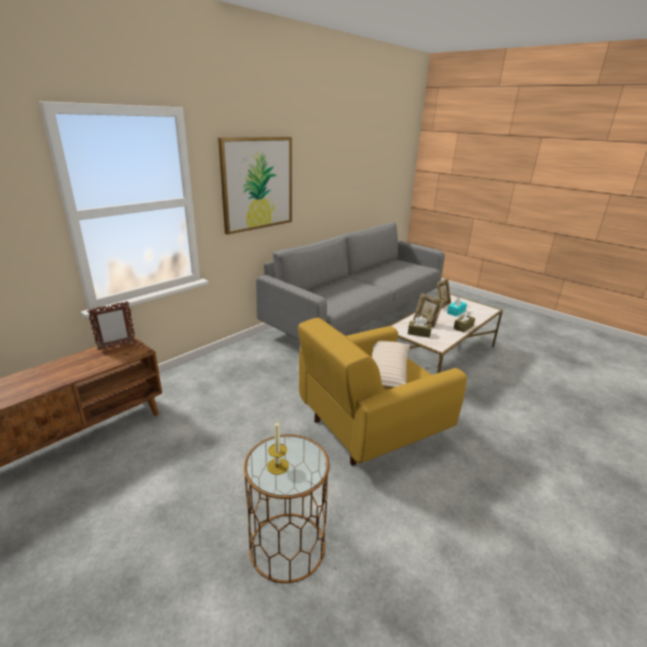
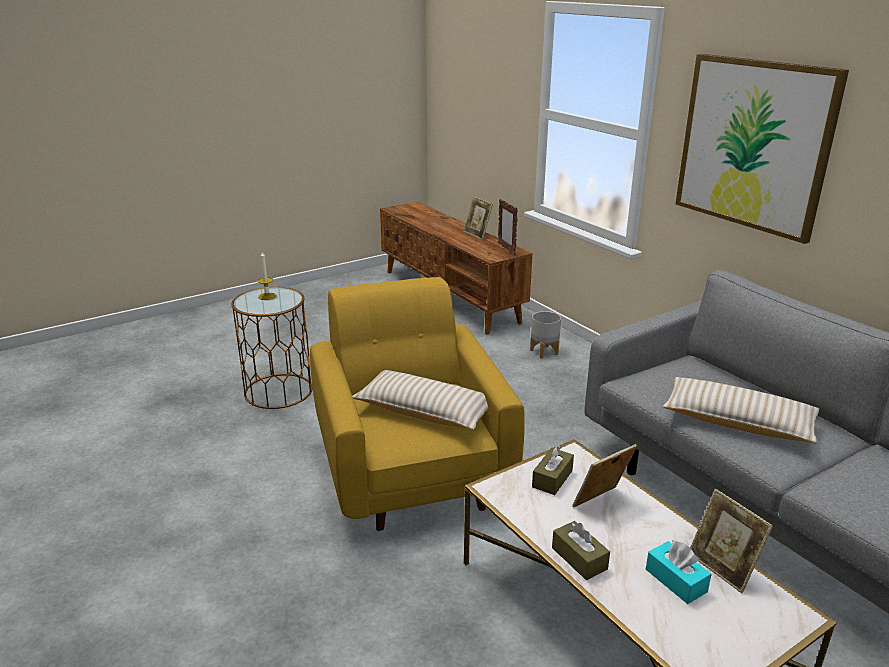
camera: 105 degrees right, 0 degrees up
(62, 364) = (477, 234): none -> picture frame
(195, 383) = (544, 352): none -> grey planter
(353, 292) = (737, 422): none -> beige pillow

